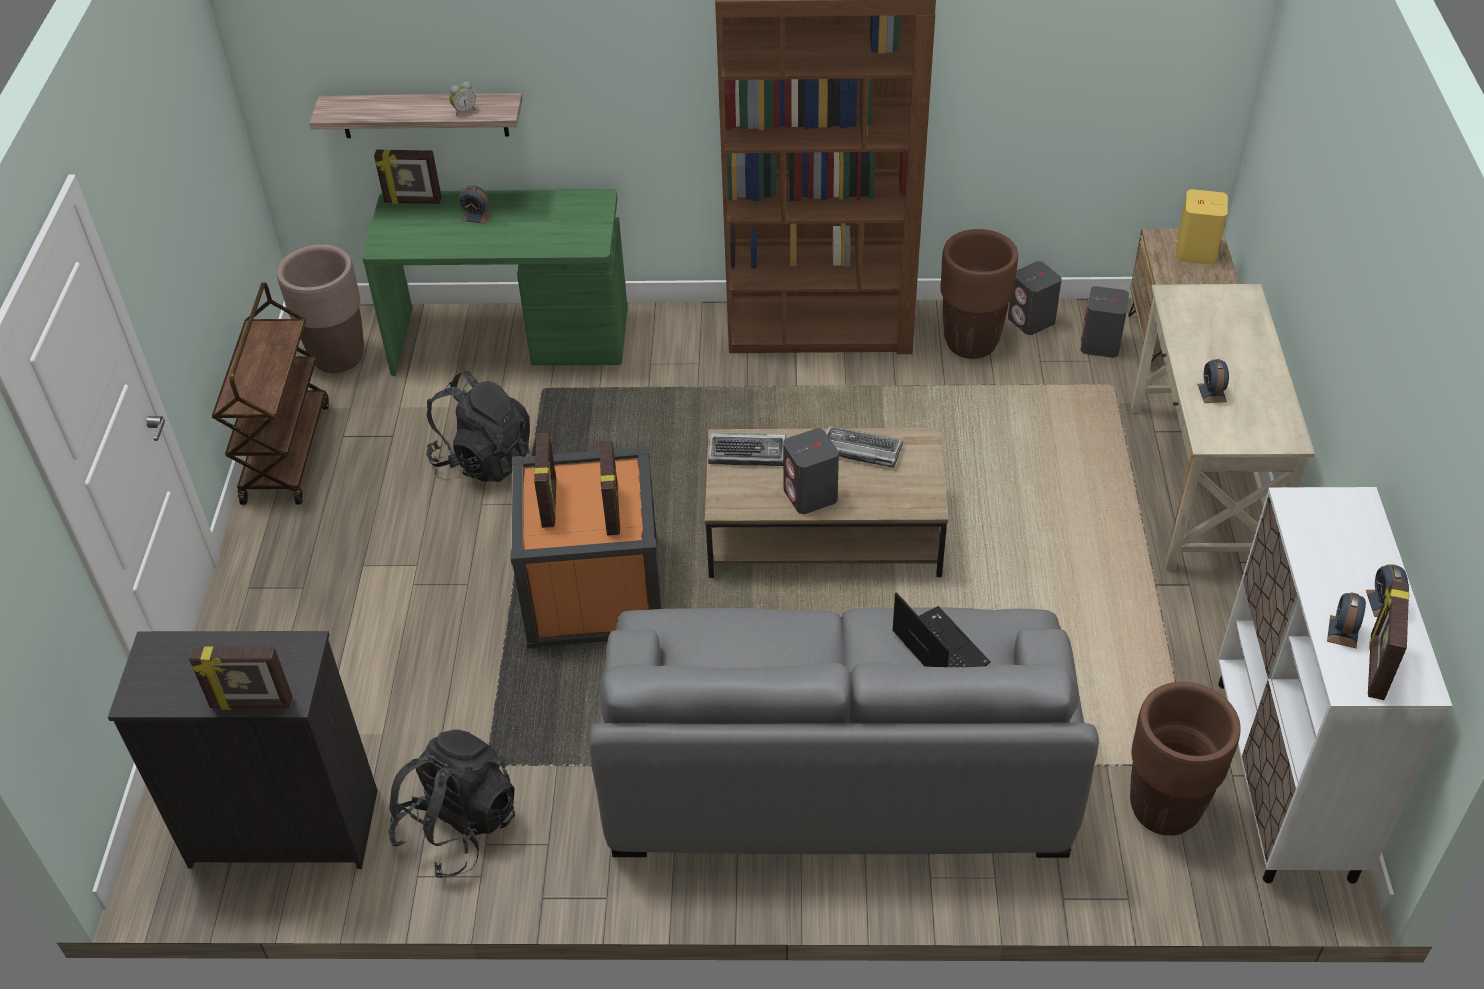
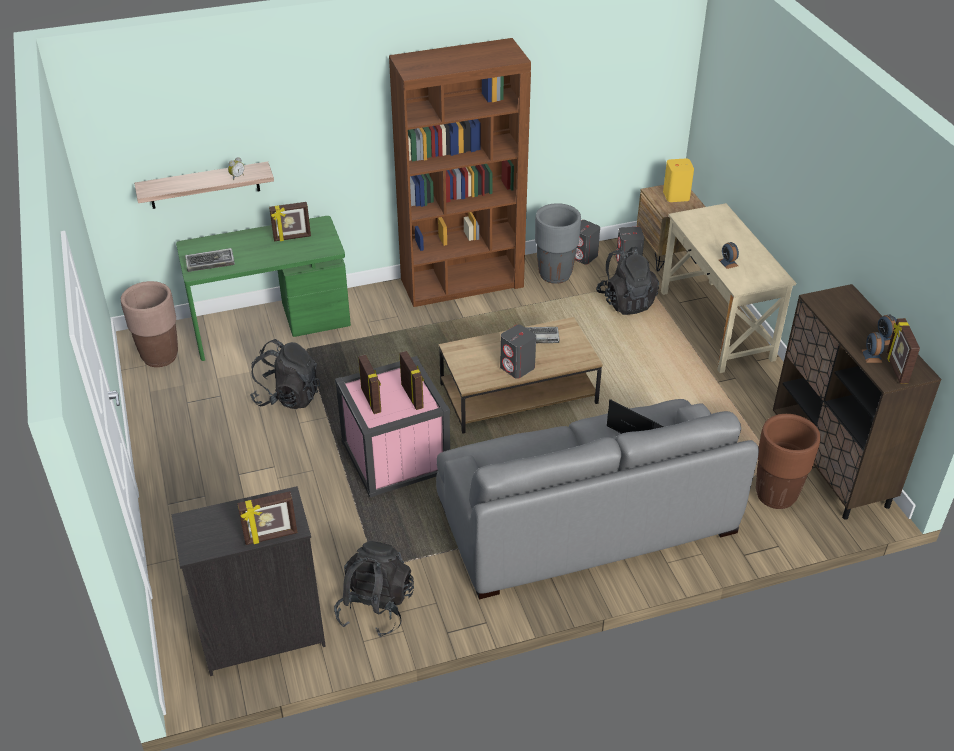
camera: 20 degrees left, 5 degrees down
(285, 452) = (152, 419): brown cart -> none
(413, 201) = (201, 243): picture frame -> picture frame (292, 238)
(476, 216) = (247, 245): alarm clock -> none
(593, 591) = (395, 456): orange storage box -> pink storage box
(748, 453) = (469, 352): keyboard -> keyboard (211, 262)
(971, 343) = (555, 275): brown planter -> grey planter
(1066, 412) = (626, 302): none -> black backpack
(1284, 778) = (830, 465): white cabinet -> brown cabinet

